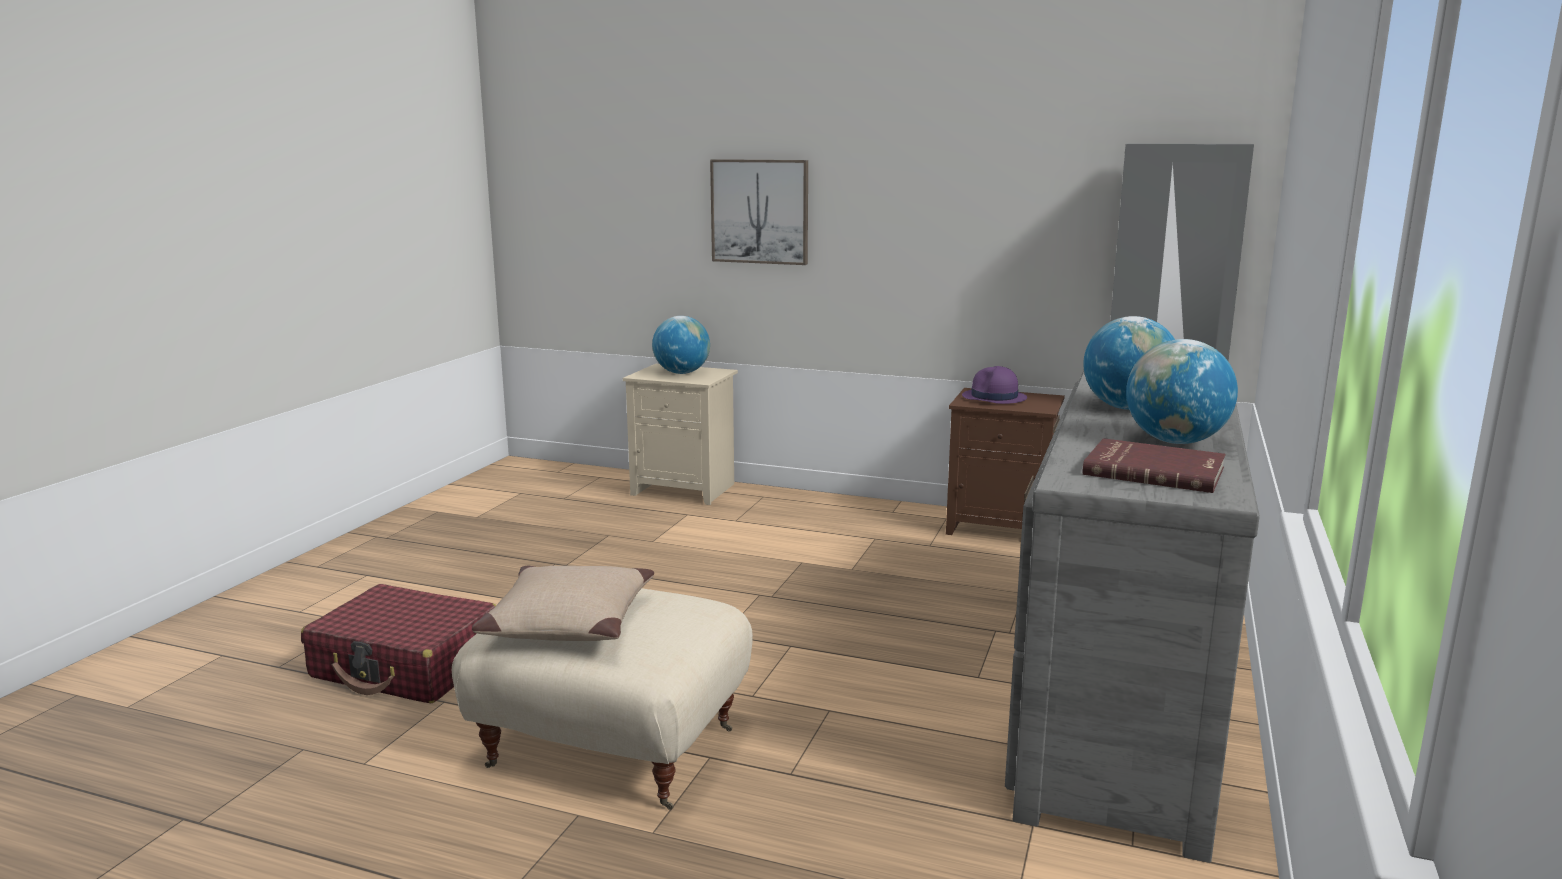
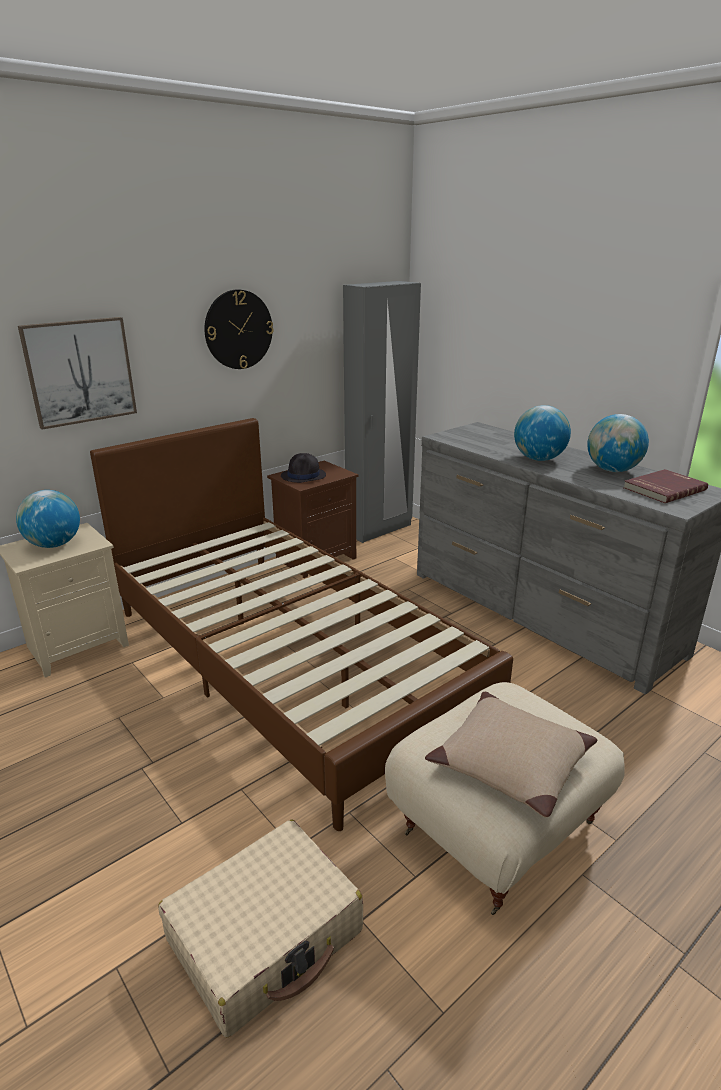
camera: 60 degrees left, 10 degrees up
(407, 665) = (266, 936): red suitcase -> beige suitcase
(774, 572) = (288, 660): none -> brown bed
(950, 189) = (238, 329): none -> wall clock
(994, 398) = (303, 476): purple hat -> black hat

